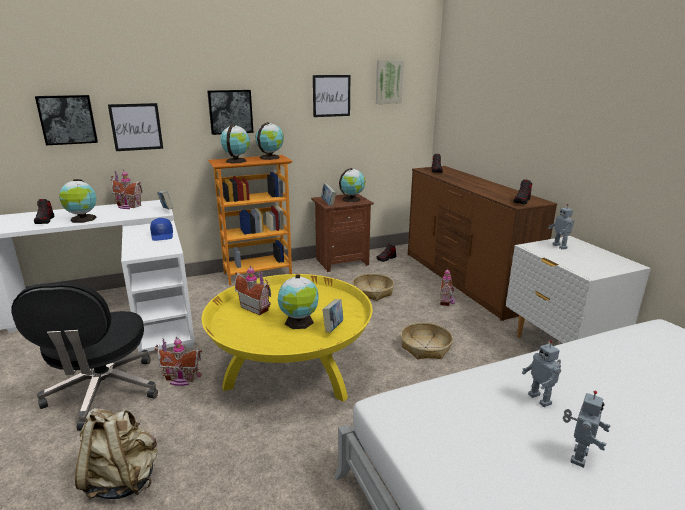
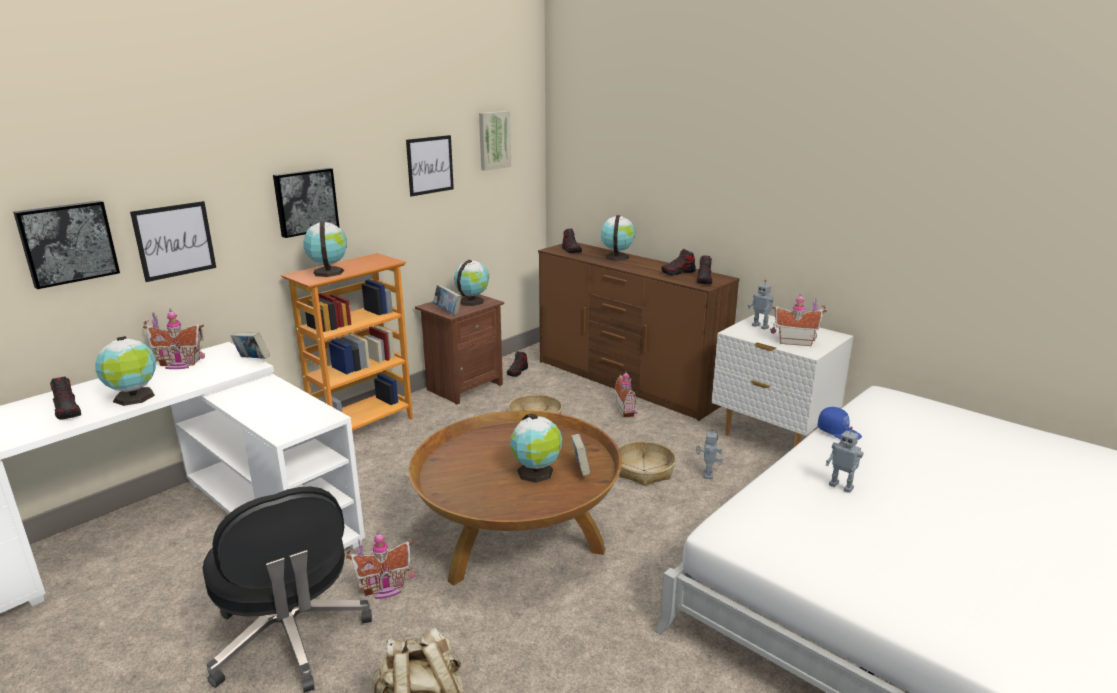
camera: 25 degrees left, 0 degrees up
(162, 236) = (288, 399): blue cap -> blue cap (839, 432)
(256, 307) = (466, 468): toy house -> toy house (794, 341)
(270, 157) = (368, 260): globe -> globe (616, 257)
(291, 372) = (518, 540): yellow coffee table -> brown coffee table
(505, 193) = (678, 272): none -> shoe
(577, 456) = (903, 526): toy robot -> toy robot (707, 474)

